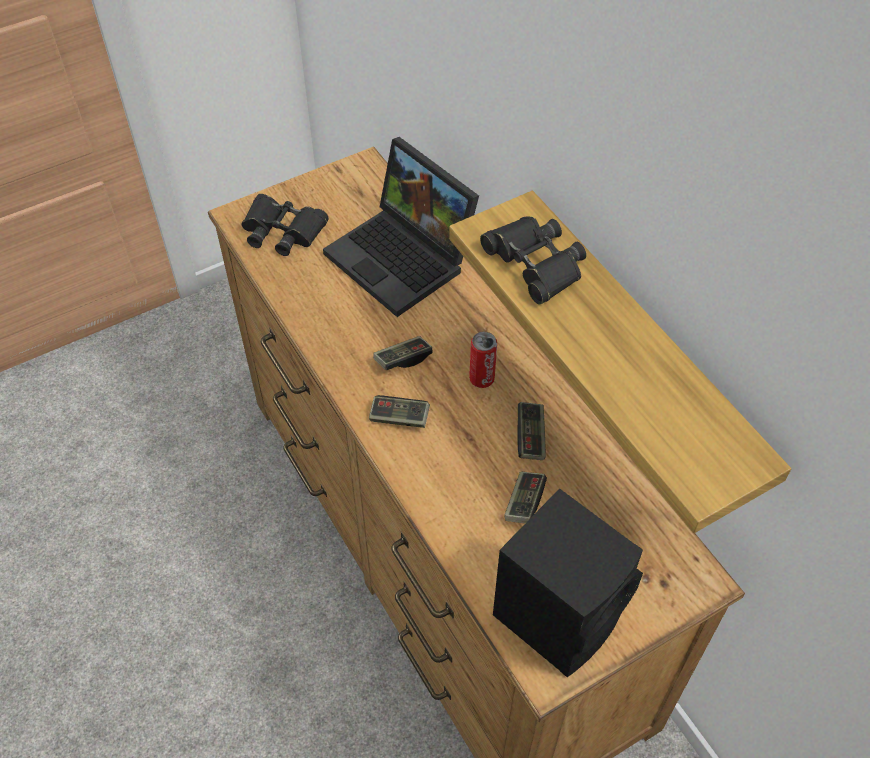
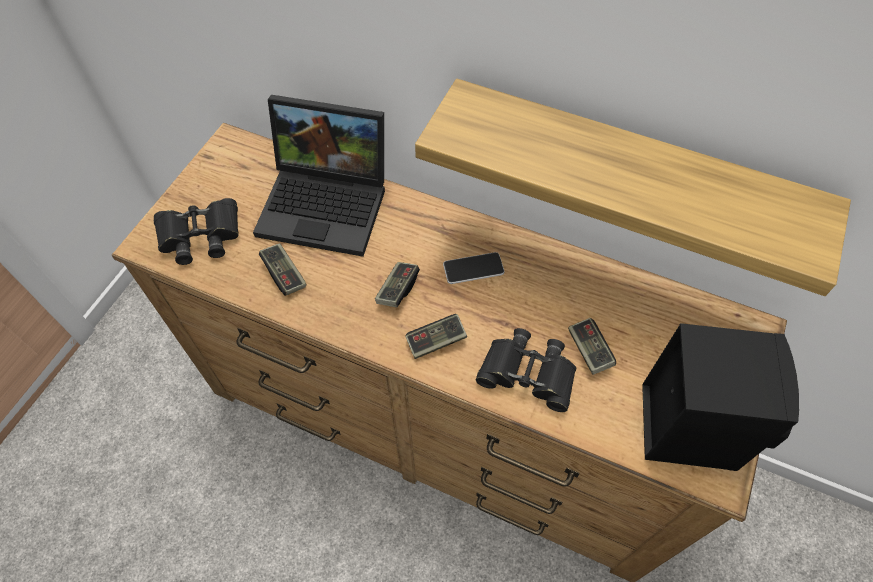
camera: 35 degrees left, 5 degrees up
(481, 378) = (473, 269): can -> phone
(530, 437) = (549, 294): game controller -> game controller (284, 274)
(535, 263) = (516, 139): black binoculars -> black binoculars (527, 374)

